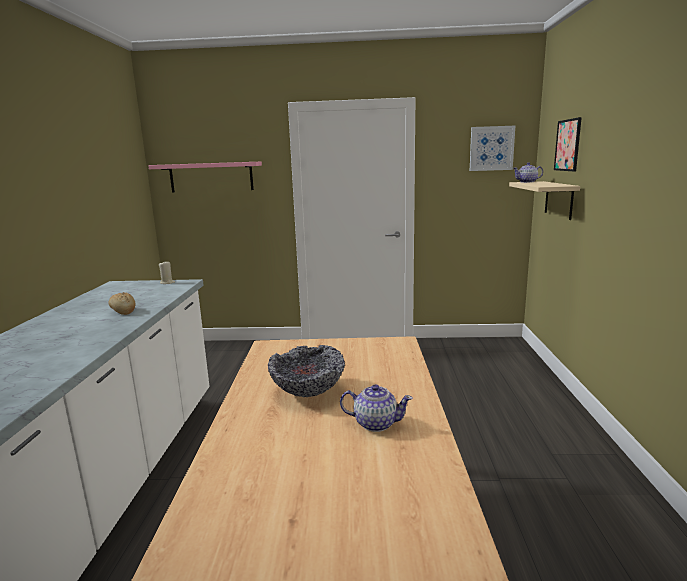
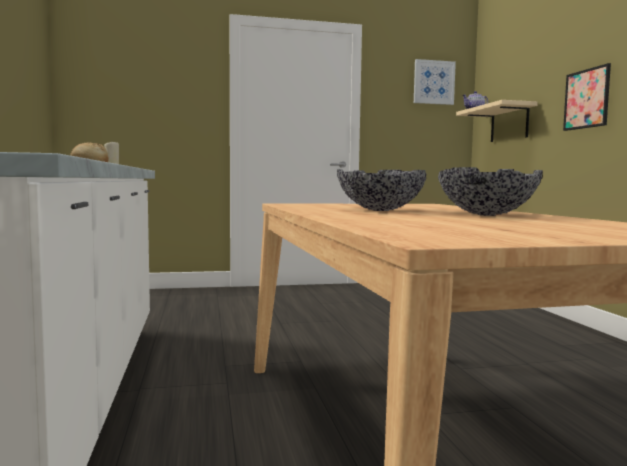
camera: 15 degrees left, 10 degrees down
(211, 177) = (133, 88): pink shelf -> none
(375, 423) = (486, 215): teapot -> bowl
(567, 145) = (517, 69): picture -> picture (586, 99)

